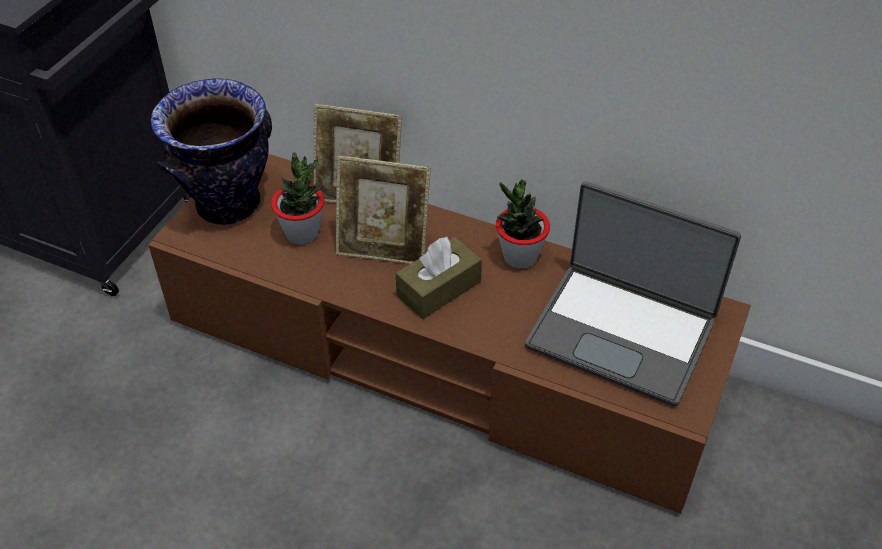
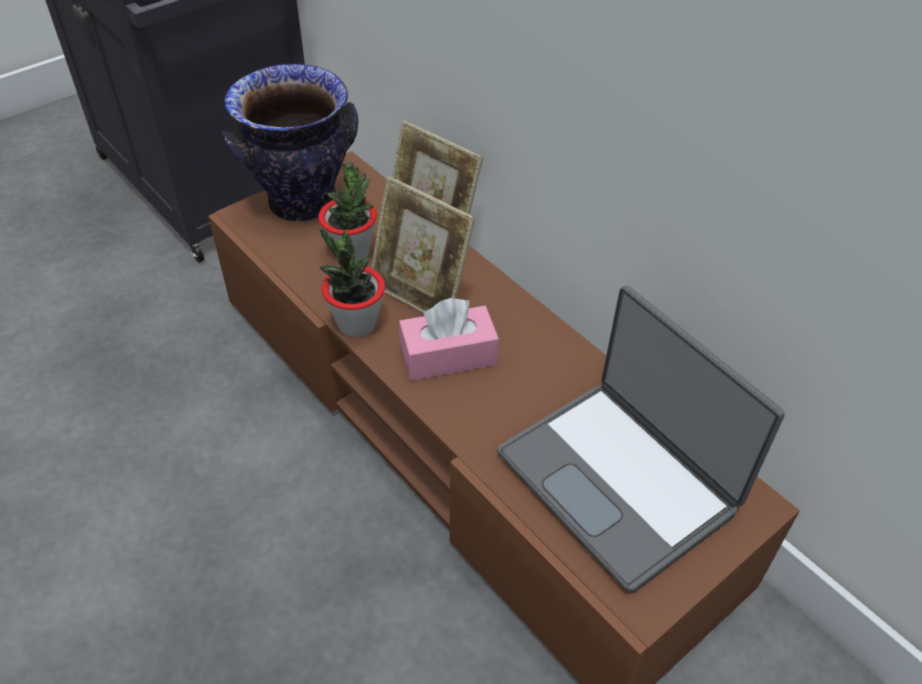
camera: 25 degrees right, 0 degrees up
(439, 289) = (448, 356): brown tissue box -> pink tissue box
(519, 257) = (555, 354): potted plant -> potted plant (356, 324)

